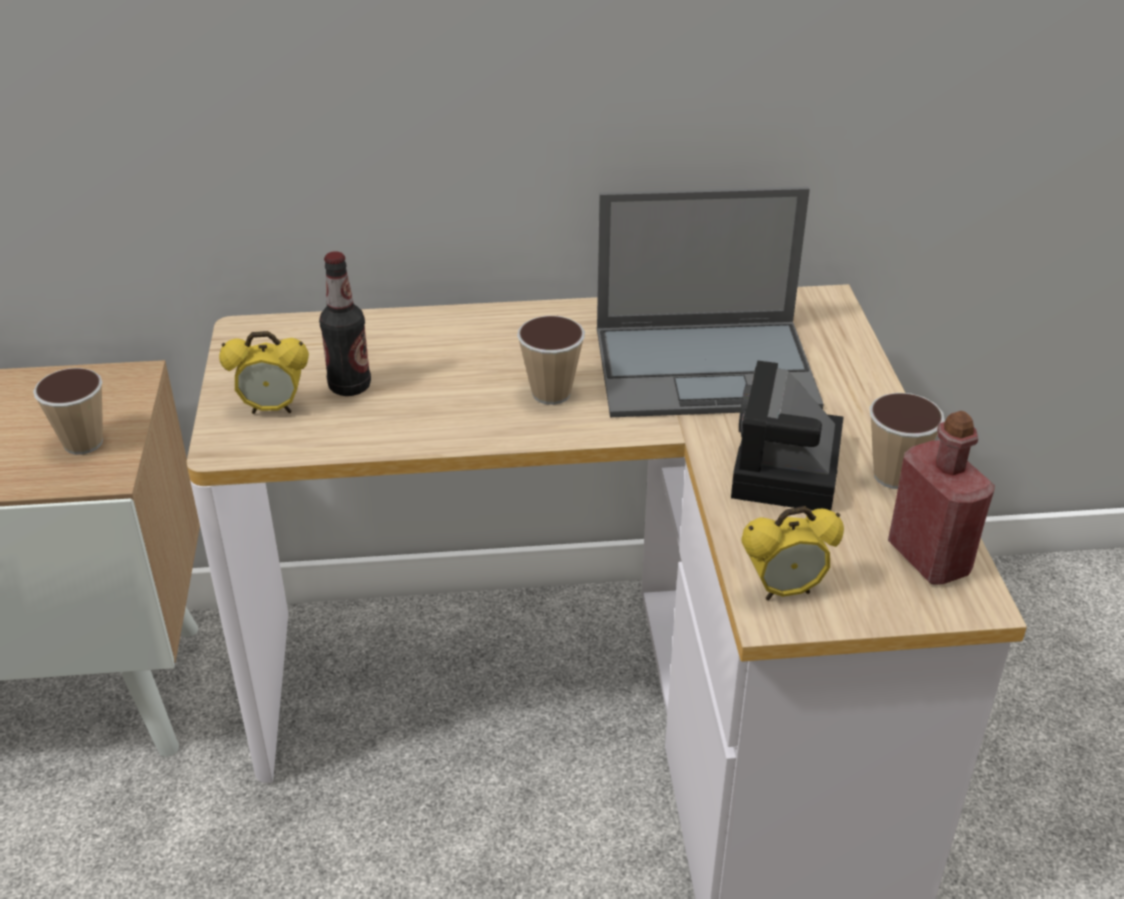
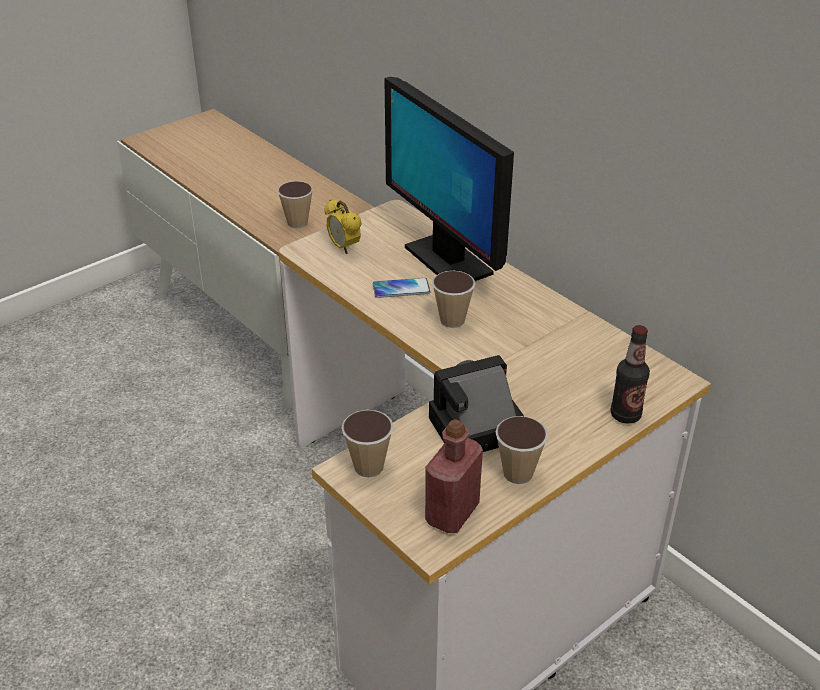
camera: 55 degrees right, 0 degrees up
(350, 386) = (385, 259): bottle -> bottle (625, 415)
(418, 341) = (447, 260): none -> monitor
(434, 403) = (401, 289): none -> phone
(707, 368) = (542, 362): laptop -> none
(784, 591) = (368, 467): alarm clock -> cup

